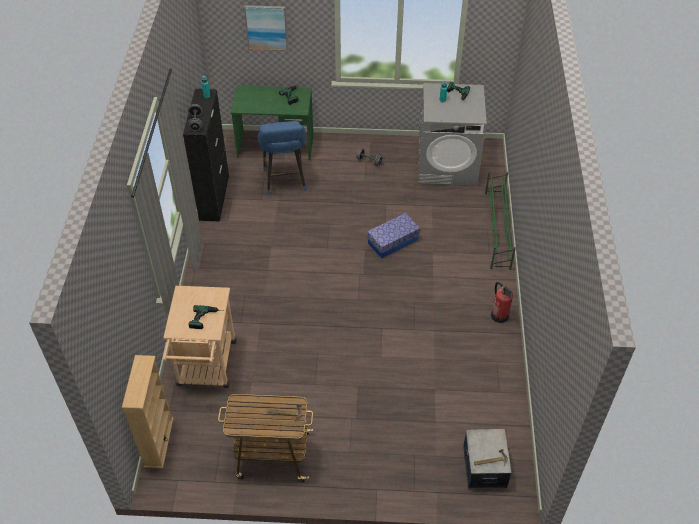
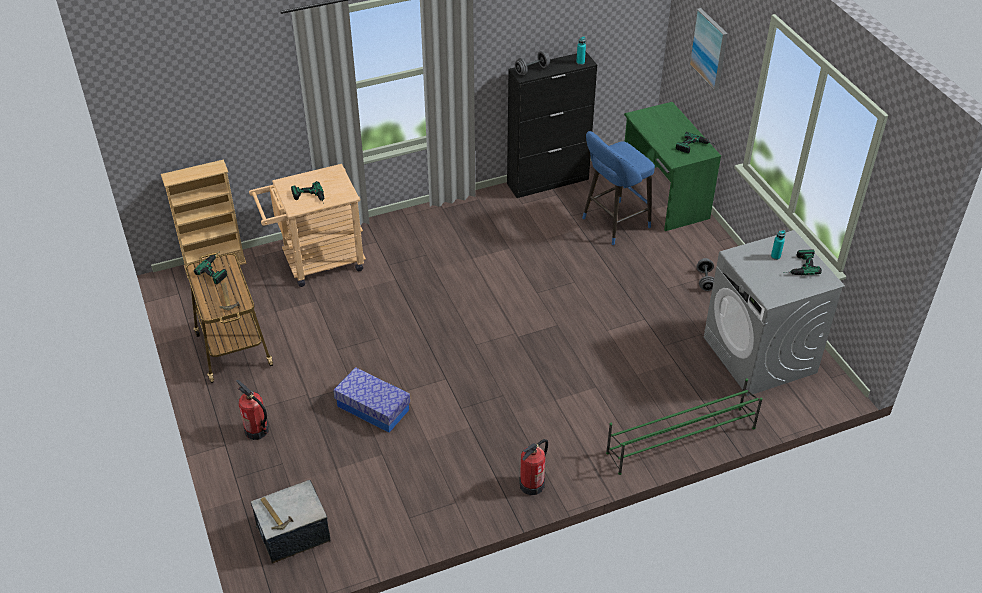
camera: 65 degrees right, 5 degrees down
(243, 411) = (217, 268): none -> power drill
(372, 463) = (257, 430): none -> fire extinguisher
(393, 242) = (586, 345): storage box -> storage box (373, 408)

